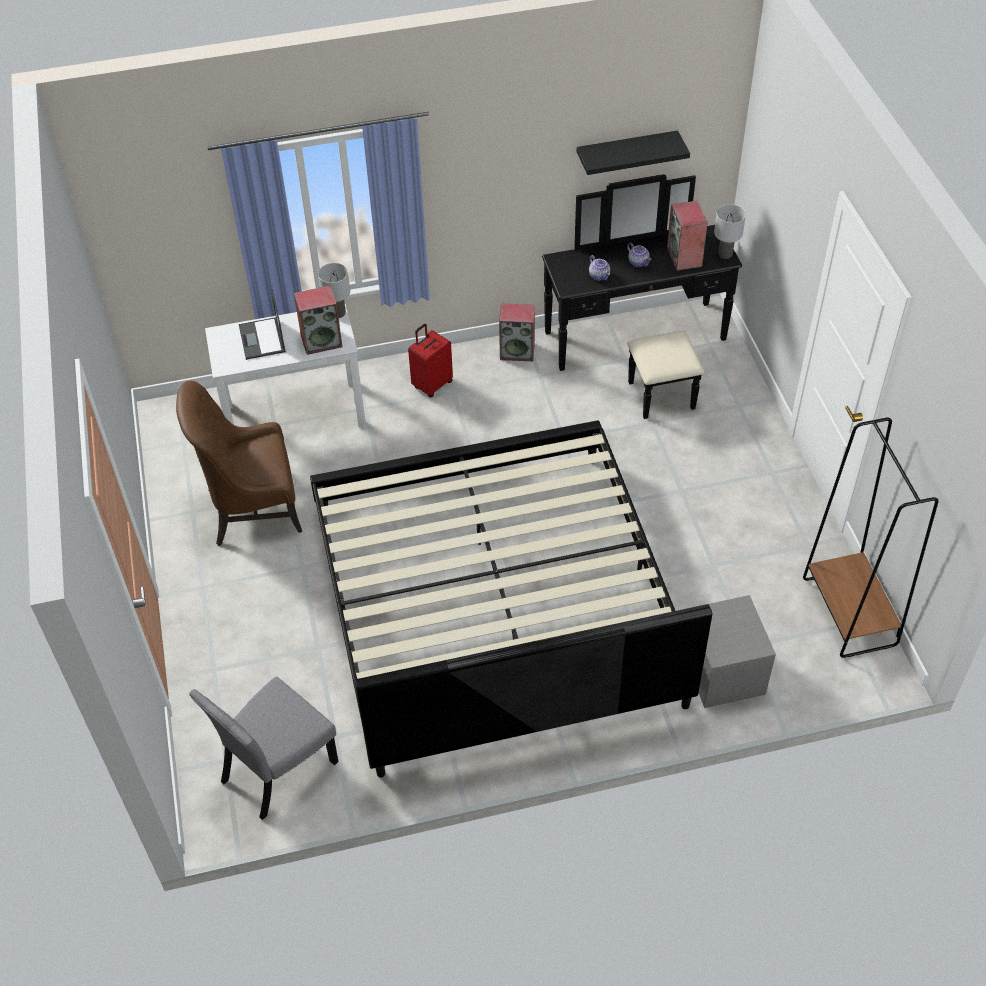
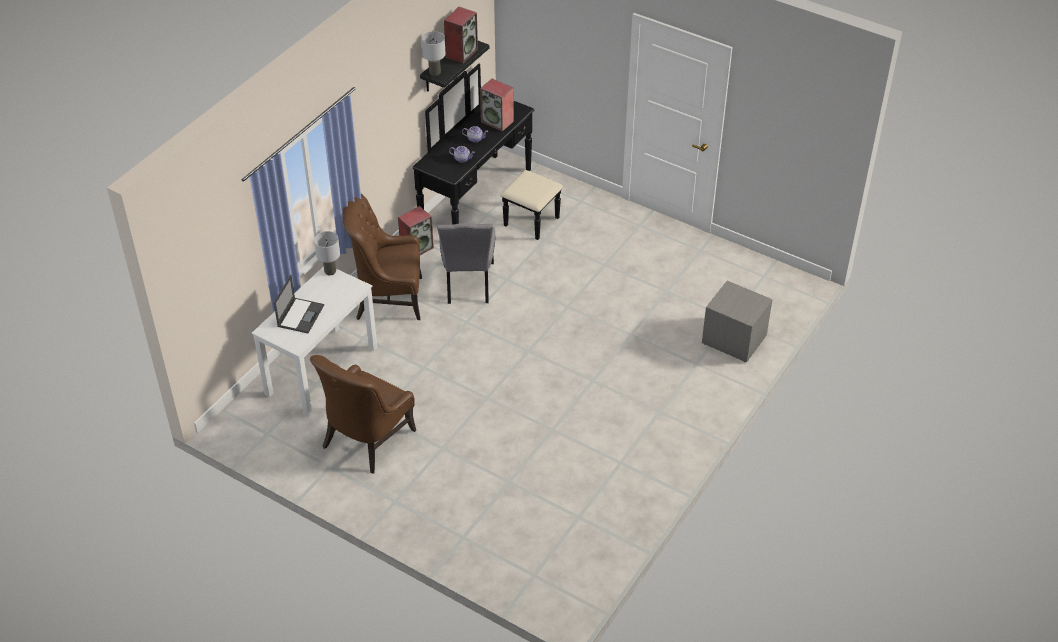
camera: 45 degrees left, 5 degrees down
(262, 339) = (300, 315): laptop -> laptop turned 105 degrees counterclockwise
(279, 767) = (568, 555): grey chair -> grey chair (468, 281)
(322, 341) = (341, 293): speaker -> speaker (461, 53)
(432, 384) = (388, 298): red suitcase -> brown chair
(495, 605) = (579, 390): bed -> none
(726, 255) = (519, 108): white table lamp -> white table lamp (435, 73)
(849, 613) = (758, 269): clothes rack -> none

